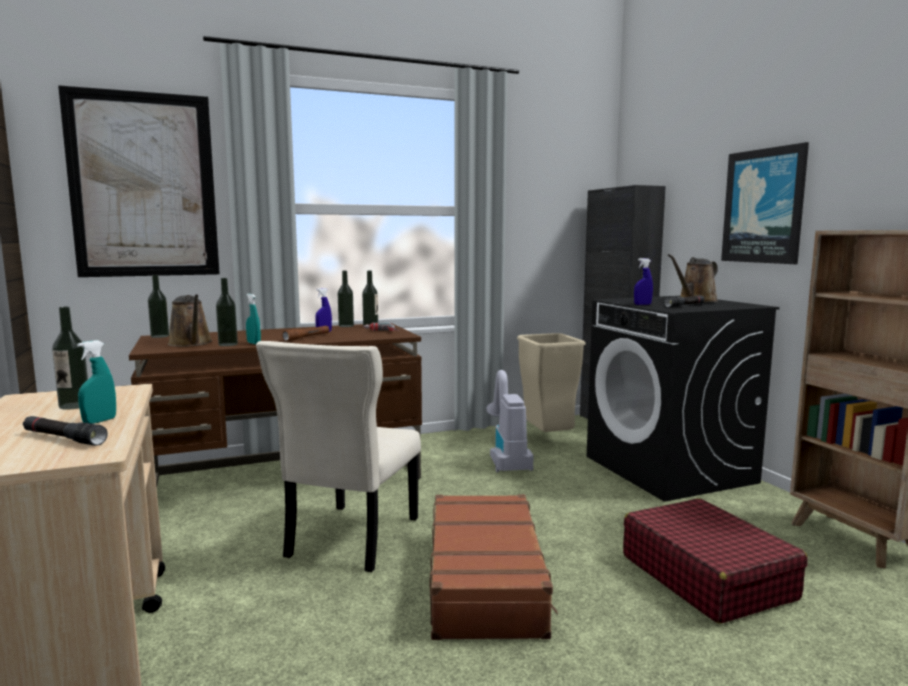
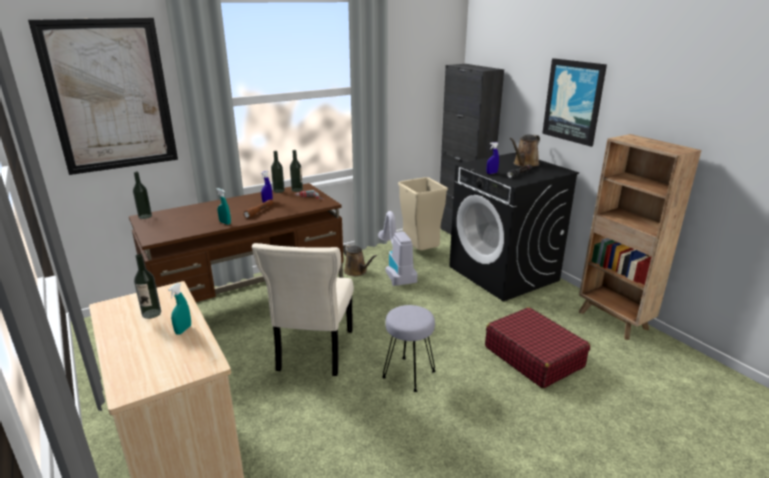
camera: 10 degrees left, 15 degrees up
(64, 438) = (175, 351): black flashlight -> none
(191, 343) = (178, 226): brown watering can -> brown watering can (357, 271)
(228, 344) = (207, 226): bottle -> none
(486, 580) = (408, 374): brown suitcase -> grey stool

